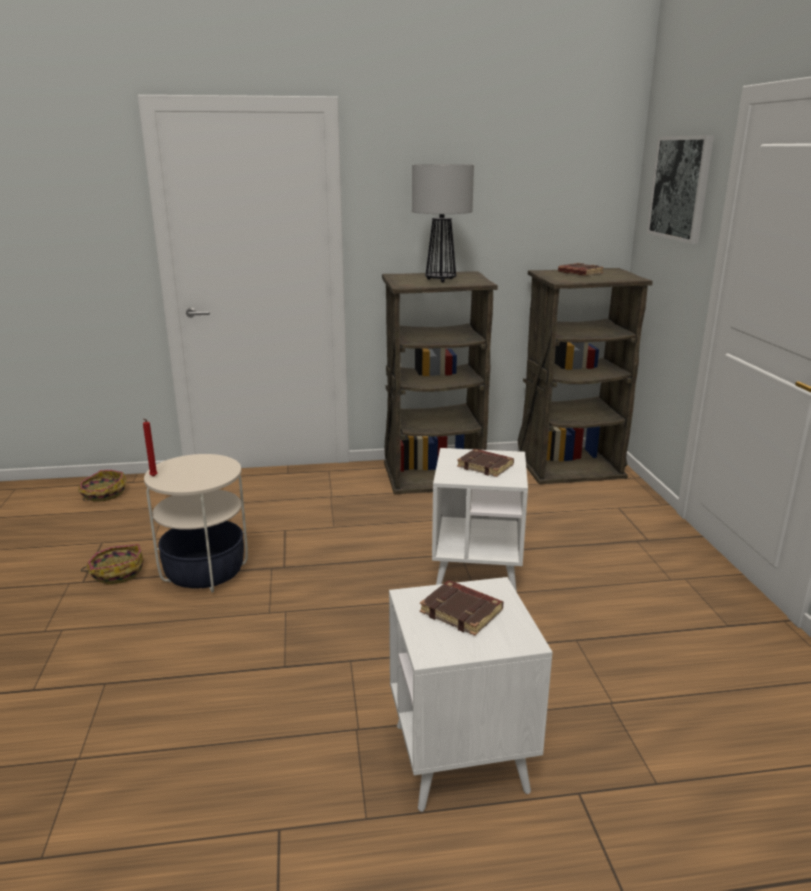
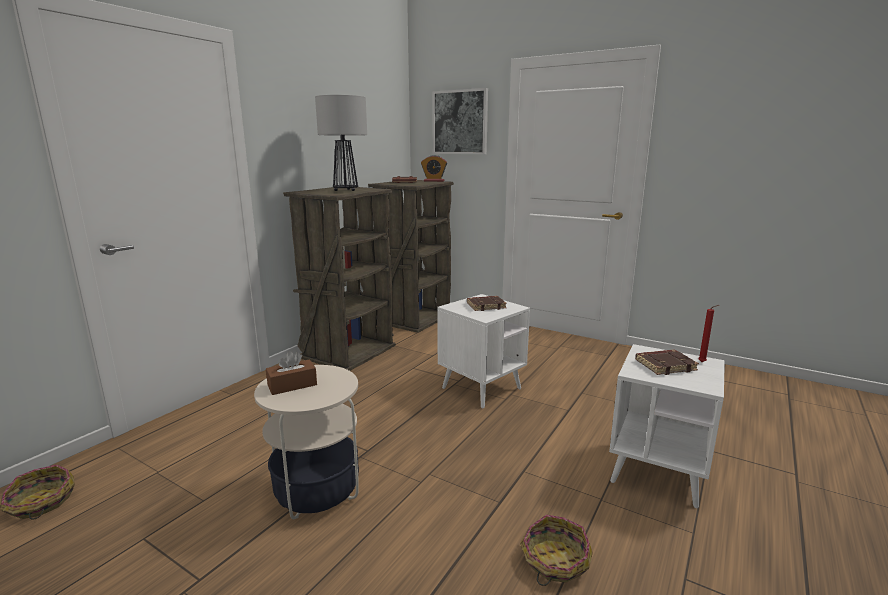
camera: 50 degrees left, 5 degrees down
(117, 572) = (223, 547): basket -> basket (554, 560)
(153, 477) = (281, 404): red candle -> red candle (703, 362)
(187, 467) = (292, 385): none -> brown tissue box
(626, 276) = (434, 181): none -> alarm clock

